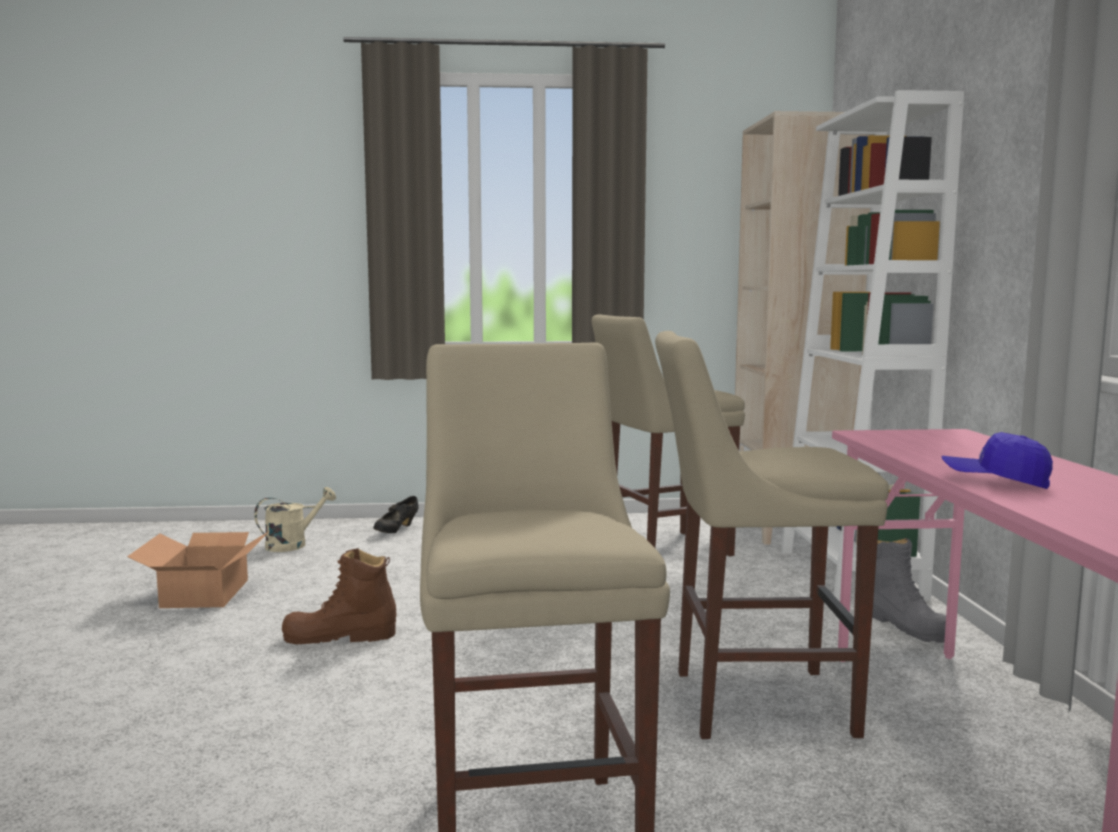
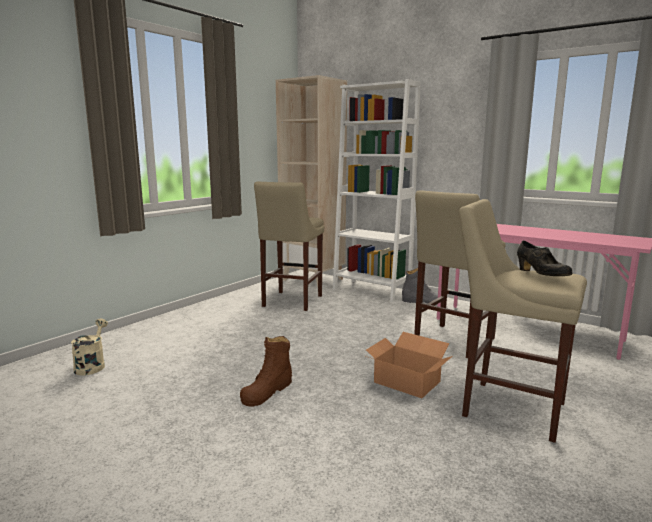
camera: 50 degrees left, 5 degrees up
(206, 593) = (122, 411): cardboard box -> cardboard box (406, 381)
(396, 531) = (138, 336): black shoe -> black shoe (541, 275)
(995, 481) = (541, 235): blue cap -> none

